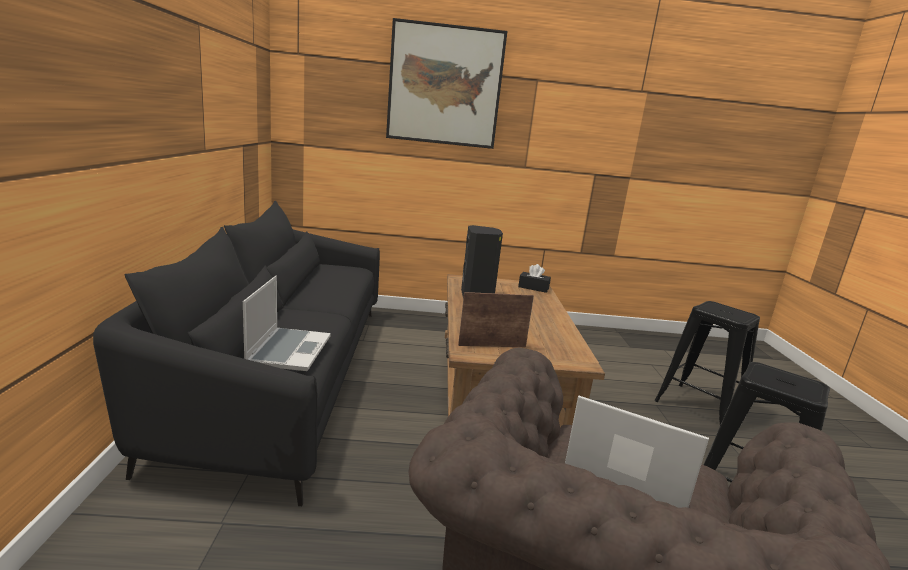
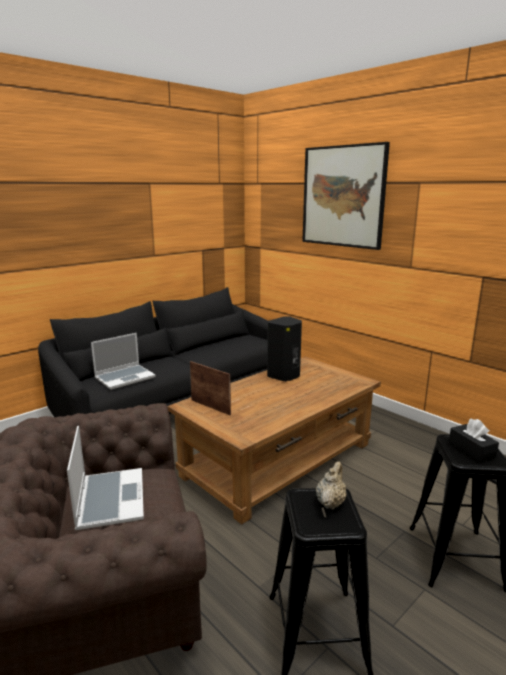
camera: 50 degrees right, 0 degrees up
(533, 287) = (353, 381): black tissue box -> black tissue box (471, 450)
(774, 374) = (330, 502): none -> beige teapot

